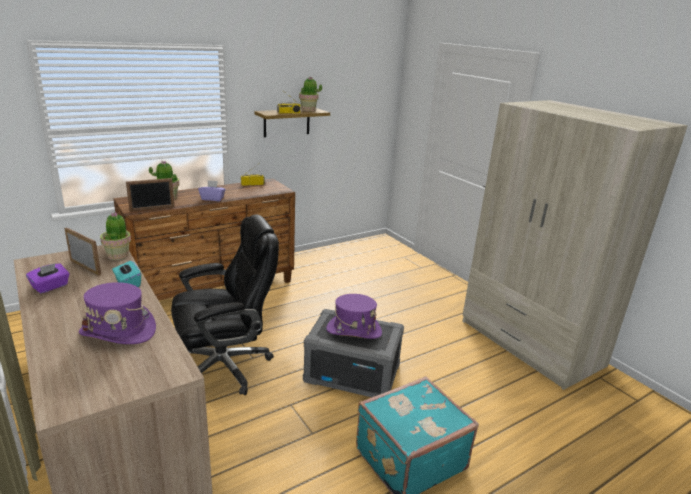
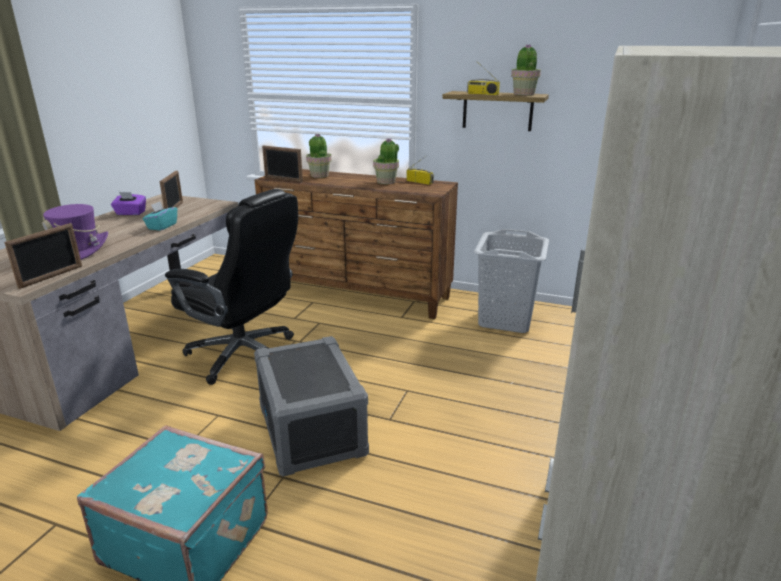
camera: 55 degrees right, 0 degrees up
(118, 255) = (209, 209): potted plant -> potted plant (386, 181)
(176, 355) = (51, 277): none -> picture frame
(212, 199) = (348, 184): purple tissue box -> none
(324, 265) = (504, 320): none -> grey laundry basket
(353, 330) = (307, 368): purple hat -> none

